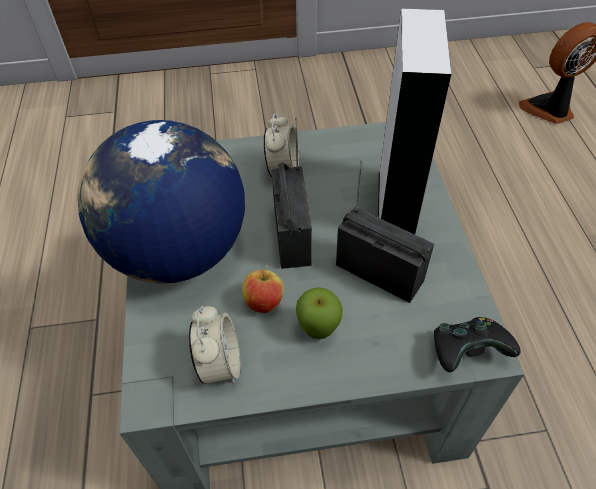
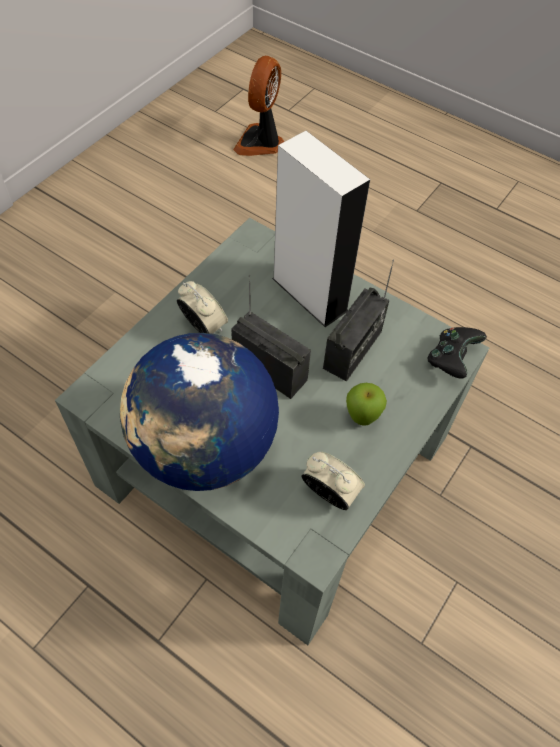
camera: 50 degrees left, 5 degrees up
(264, 302) = (308, 430): apple -> none
(379, 272) = (353, 350): radio -> radio turned 135 degrees clockwise

